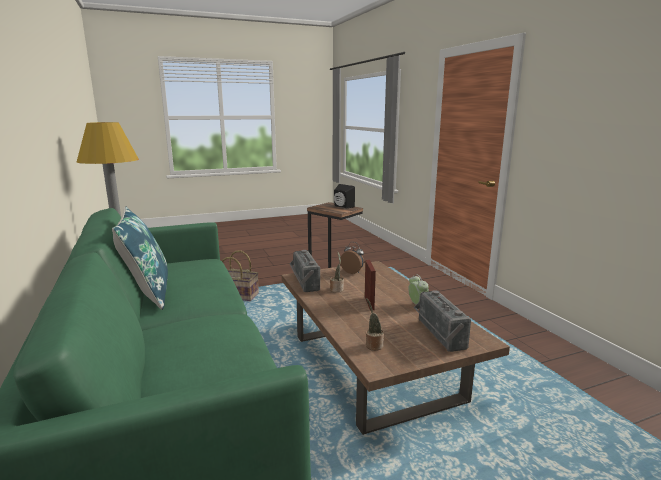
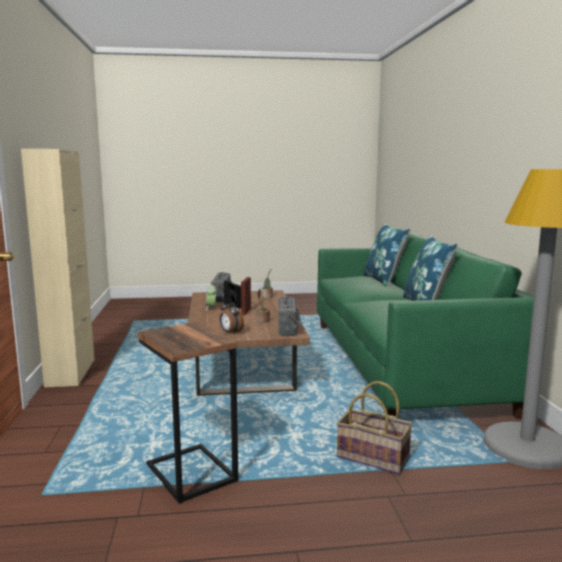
camera: 165 degrees left, 5 degrees down
(156, 370) = (384, 280): none -> blue pillow
(342, 207) = (169, 336): black speaker -> black speaker (236, 306)
(527, 330) = (71, 373): none -> beige cabinet

